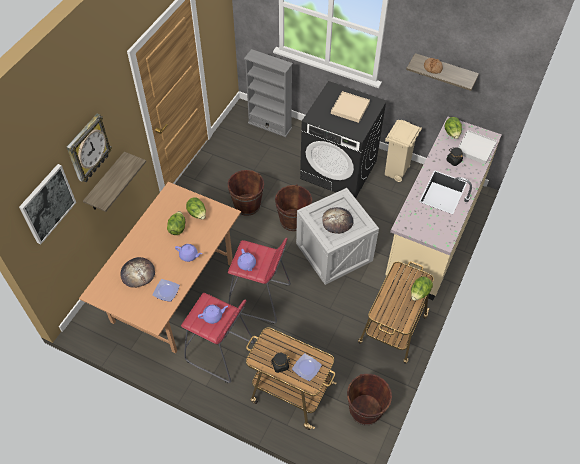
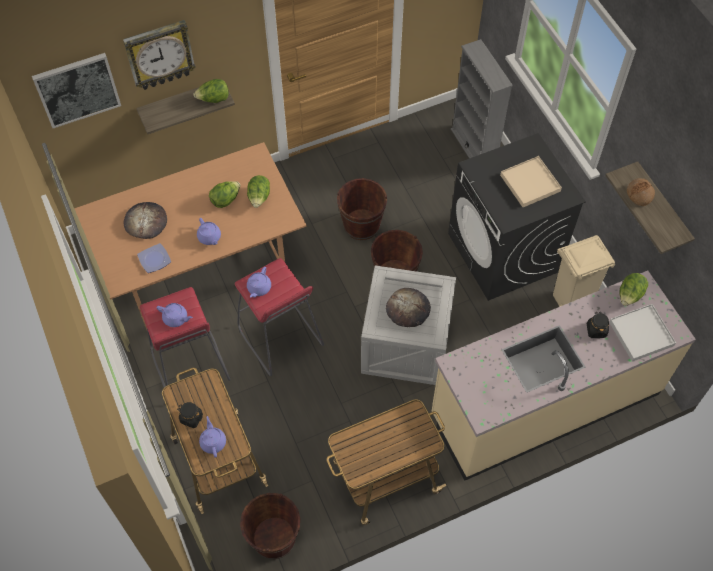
camera: 40 degrees right, 5 degrees up
(306, 368) = (213, 442): plate -> purple teapot
(419, 293) = (409, 455): lettuce -> lettuce (213, 99)

